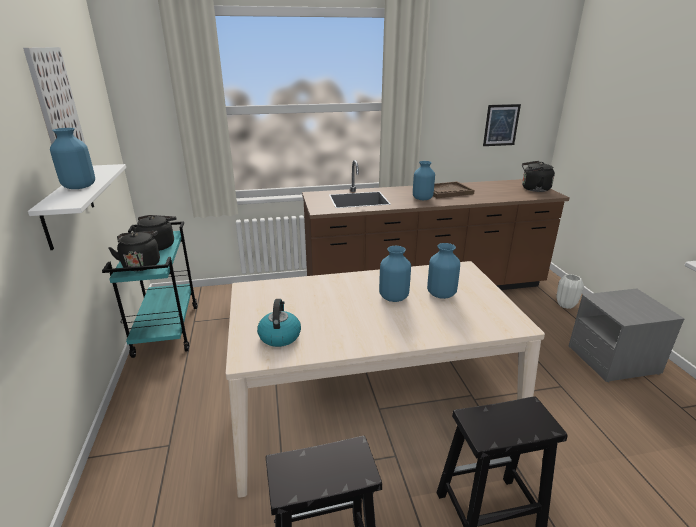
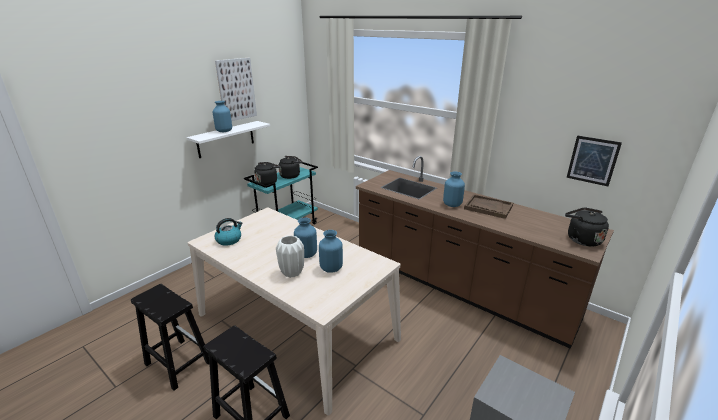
camera: 50 degrees right, 0 degrees up
(565, 305) = (564, 379): white vase -> white vase (291, 272)

